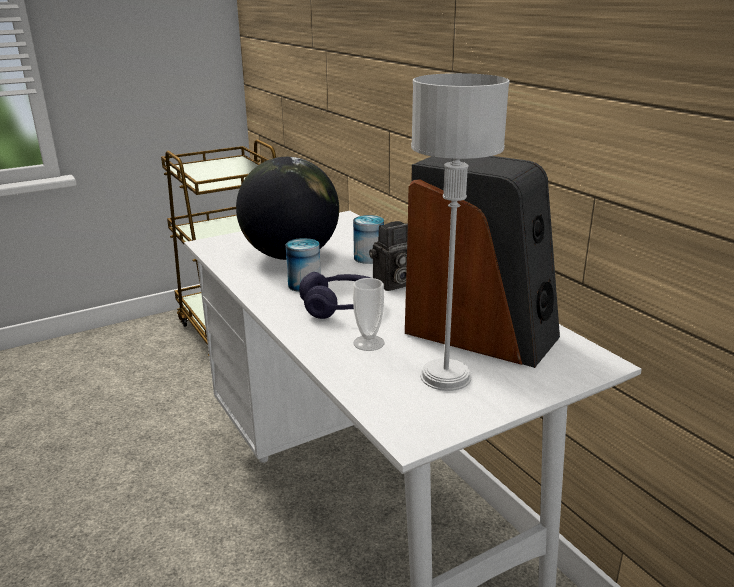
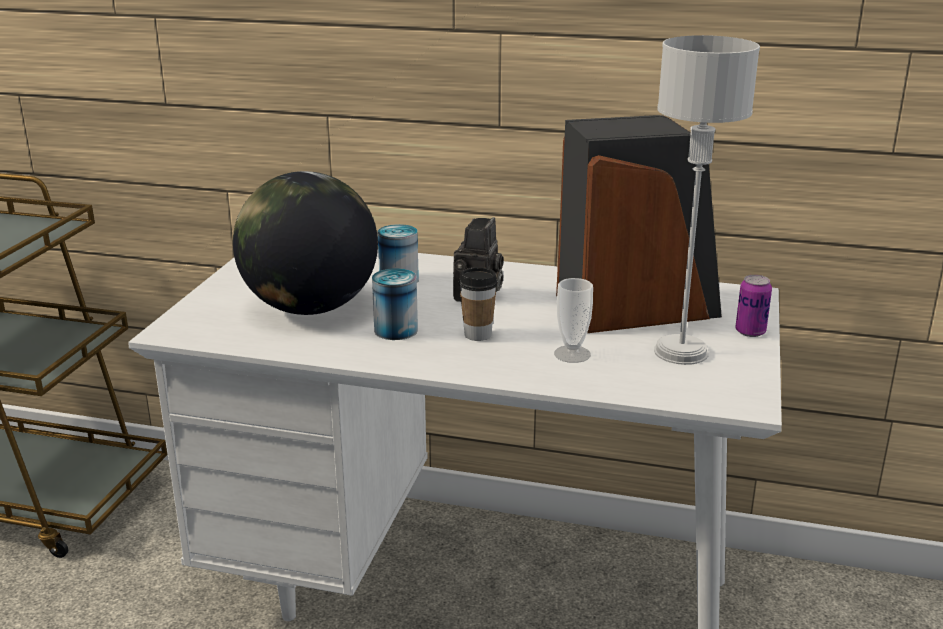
camera: 45 degrees left, 0 degrees up
(341, 306) = (478, 335): purple headphones -> cup
(534, 388) = (750, 332): none -> can

